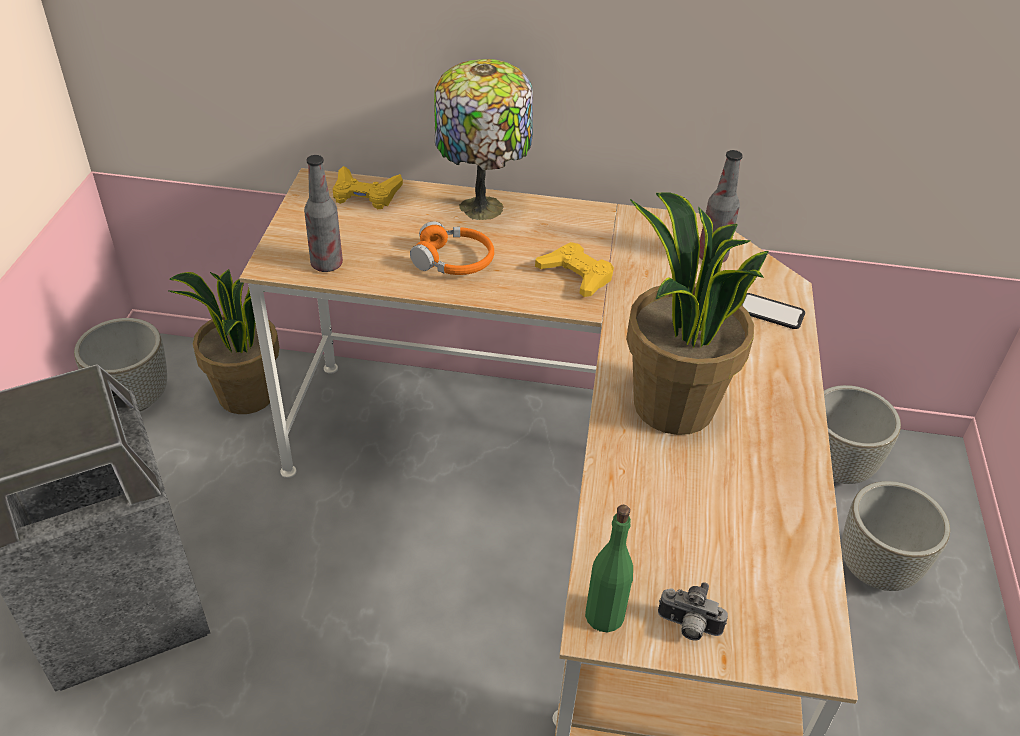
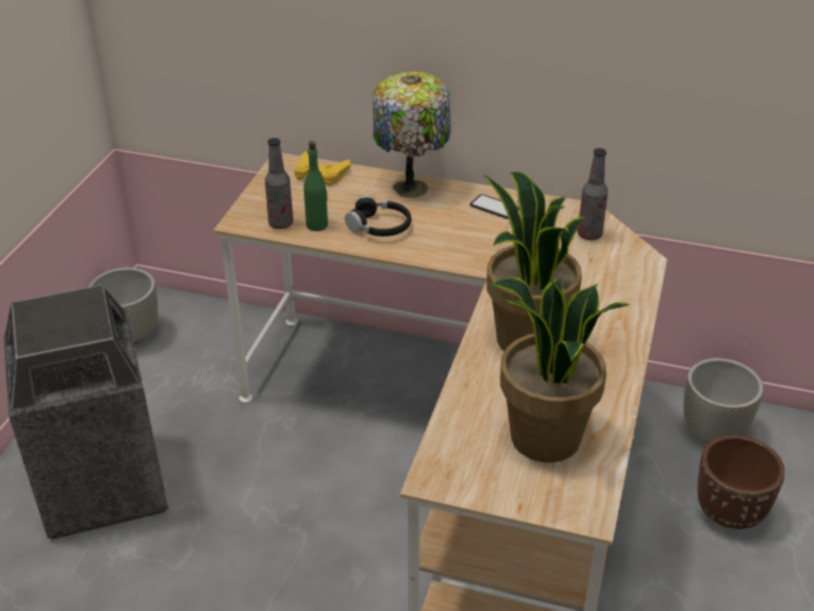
camera: 10 degrees right, 5 degrees down
(246, 396) = (219, 338): potted plant -> potted plant (545, 439)
(453, 261) = (379, 226): orange headphones -> black headphones
(576, 275) = (474, 242): yellow game controller -> none
(605, 615) = (439, 472): green bottle -> green bottle (317, 225)
(688, 627) = (498, 485): camera -> none
(771, 312) = (626, 278): phone -> phone (494, 207)
(875, 569) = (728, 514): grey planter -> brown planter

